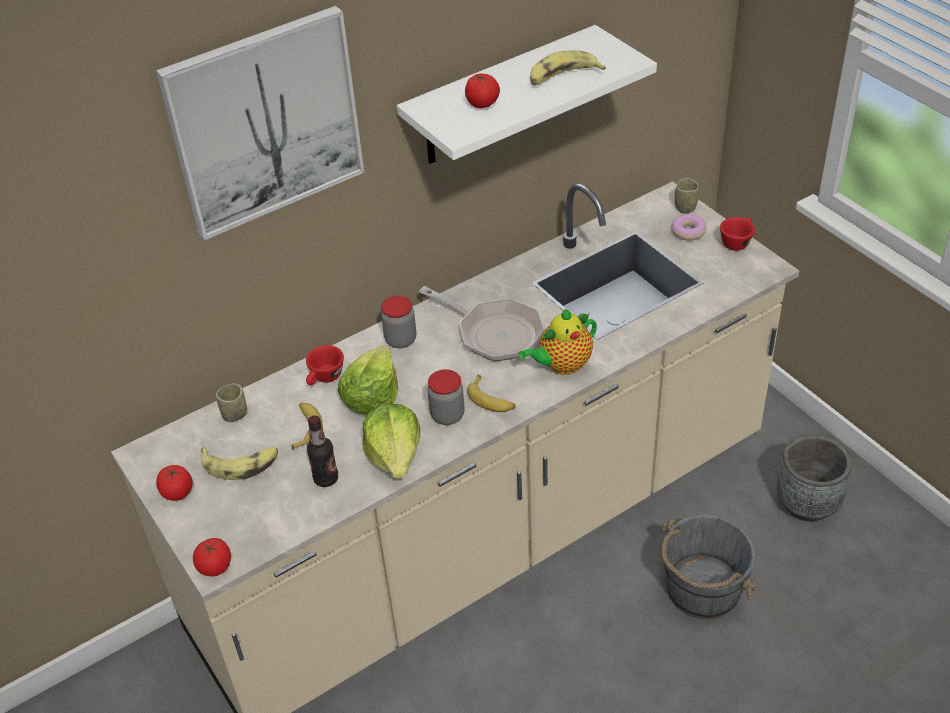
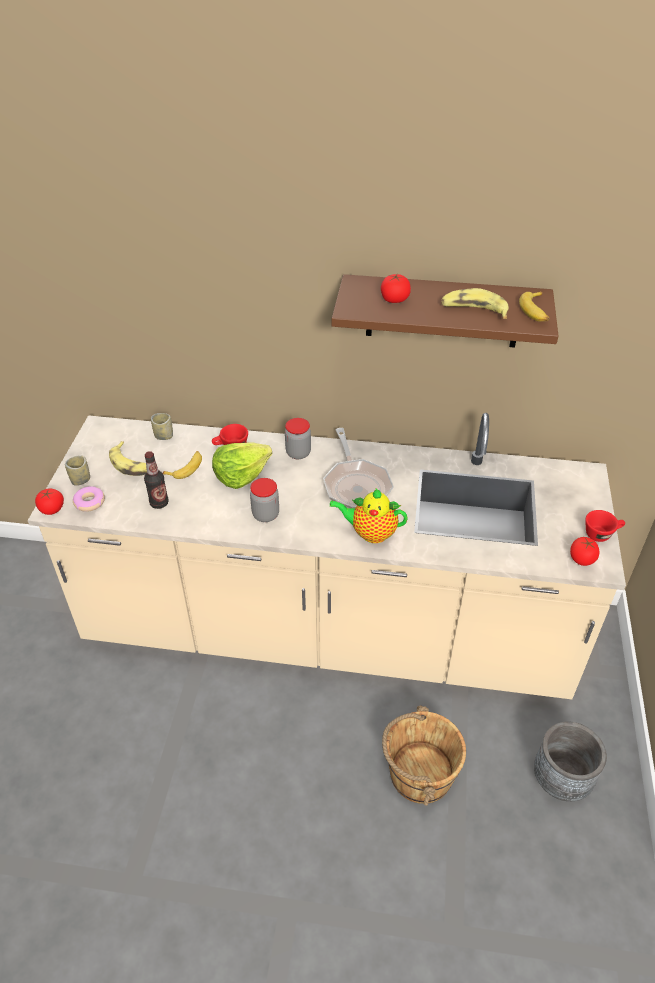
camera: 40 degrees right, 0 degrees up
(177, 492) = (87, 457): tomato -> tomato (582, 559)
(265, 122) = (229, 238): picture -> none
(395, 455) = (208, 517): lettuce -> none
(491, 400) = (302, 524): banana -> banana (536, 311)
(500, 97) = (443, 311): white shelf -> brown shelf
(685, 207) = (591, 487): cup -> cup (80, 480)
(688, 231) = (572, 504): donut -> donut (89, 502)
(701, 590) = (419, 773): grey bucket -> brown bucket

